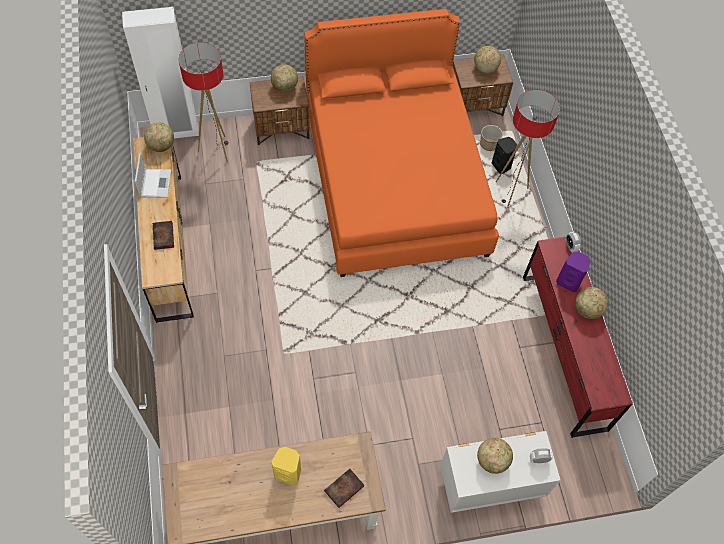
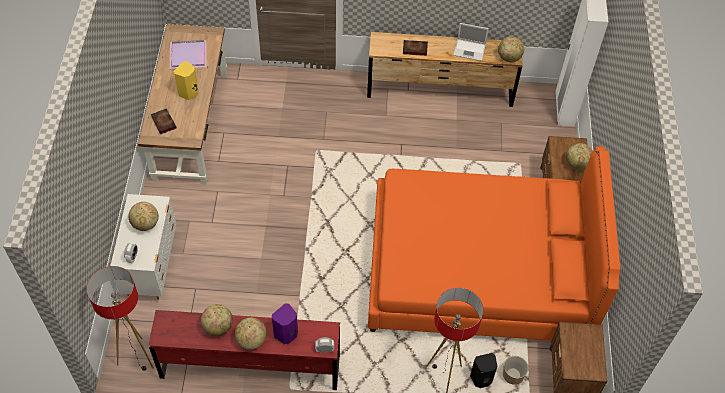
camera: 105 degrees right, 5 degrees down
(217, 150) = (538, 136): floor lamp -> floor lamp (137, 357)
(224, 494) = (189, 56): none -> purple tray
(485, 68) = (586, 354): globe -> globe (218, 327)

